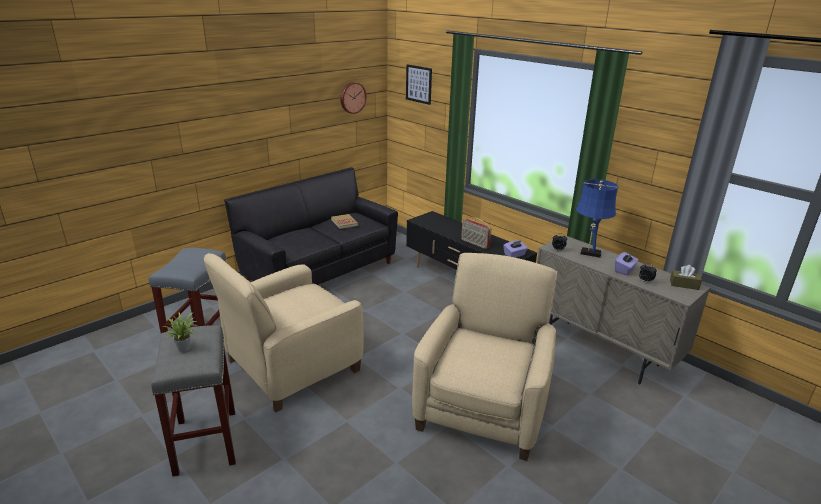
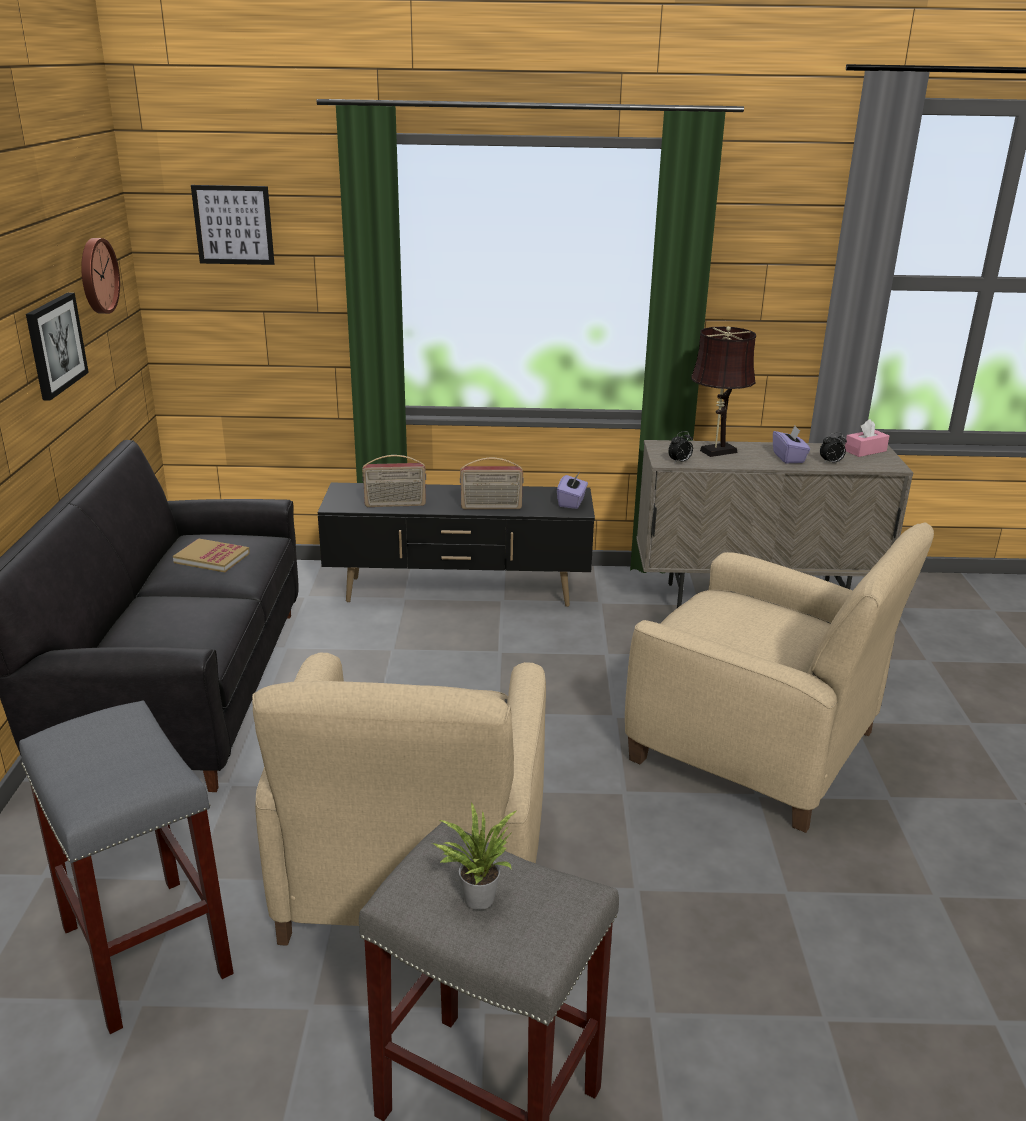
camera: 45 degrees left, 0 degrees up
(312, 121) = (55, 345): none -> picture
(439, 228) = (395, 504): none -> radio
(483, 407) = (756, 748): beige armchair -> beige armchair turned 150 degrees clockwise
(588, 253) = (715, 452): blue table lamp -> brown table lamp
(684, 284) = (865, 451): brown tissue box -> pink tissue box

